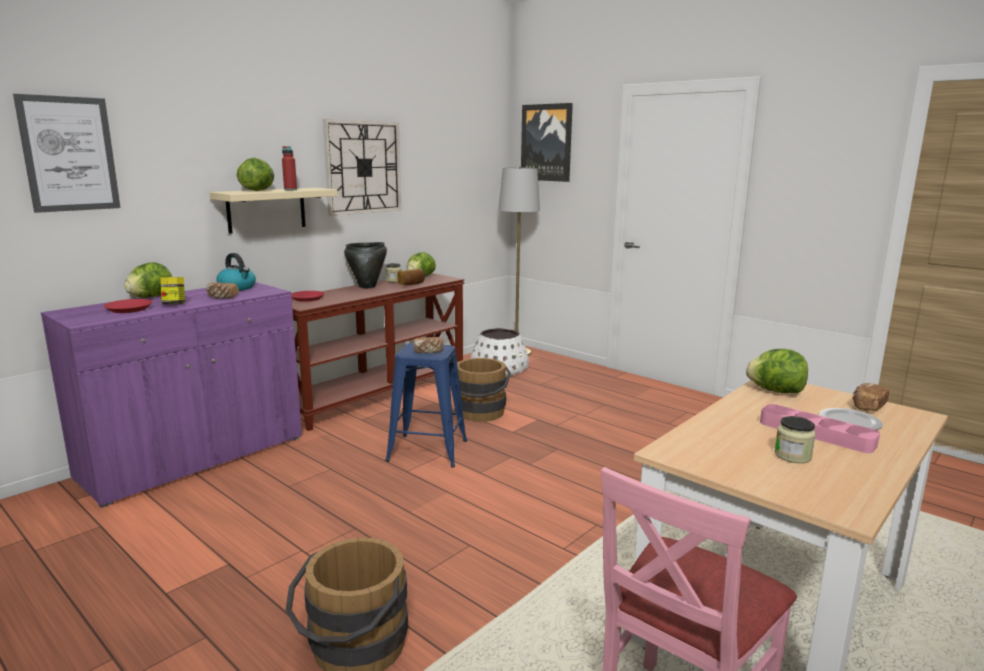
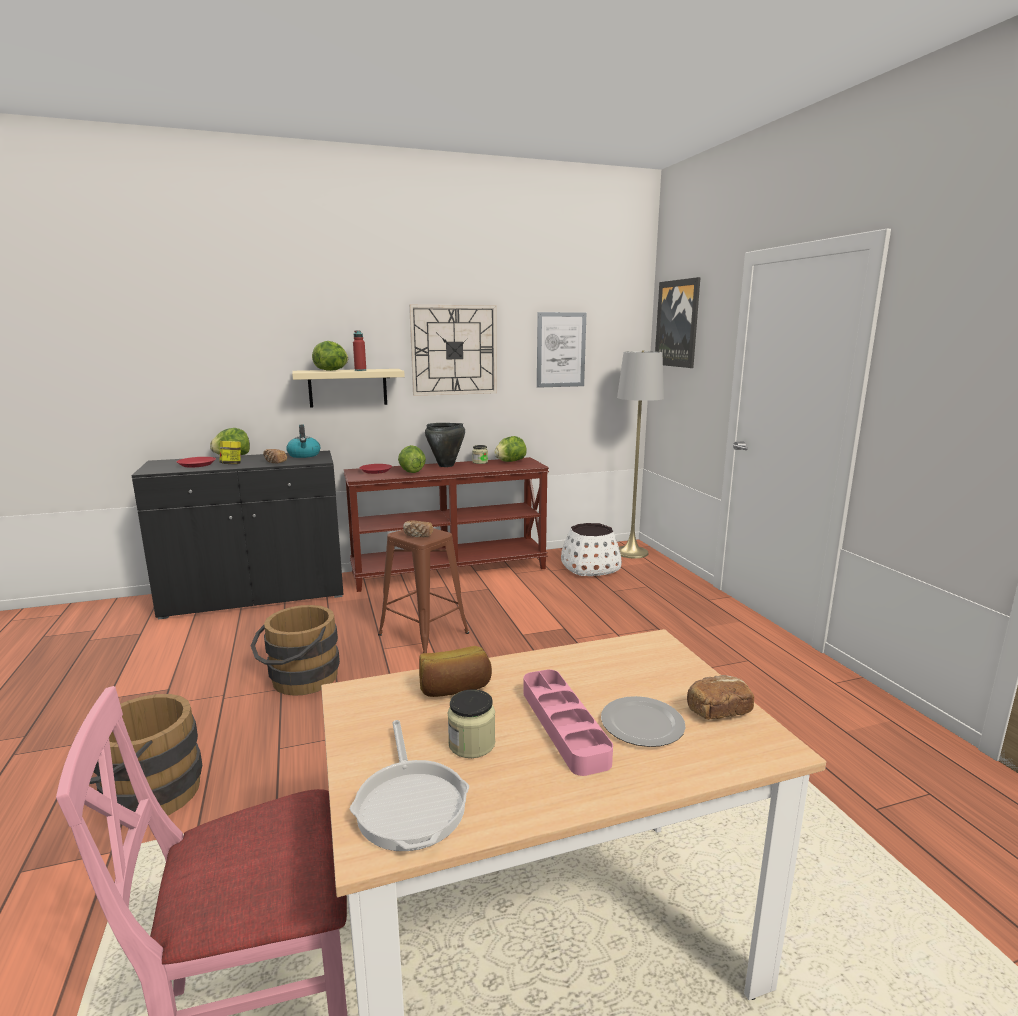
camera: 30 degrees right, 0 degrees up
(69, 154) = (174, 338): picture -> picture (561, 350)
(195, 458) = (255, 595): purple cabinet -> black cabinet
(411, 284) = (488, 467): bread -> bread (455, 689)
(427, 451) = (423, 634): blue stool -> brown stool
(479, 414) = (514, 609): brown bucket -> brown bucket (299, 681)
(775, 391) = (630, 656): lettuce -> lettuce (411, 472)
(825, 491) = (410, 803): none -> frying pan

